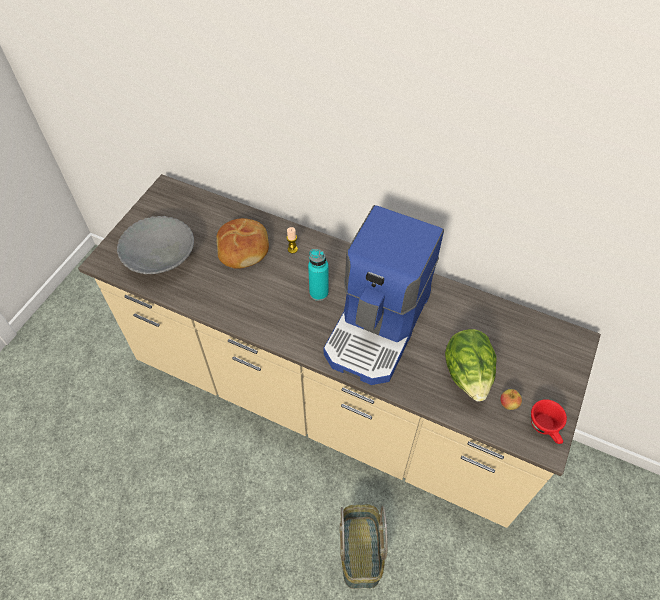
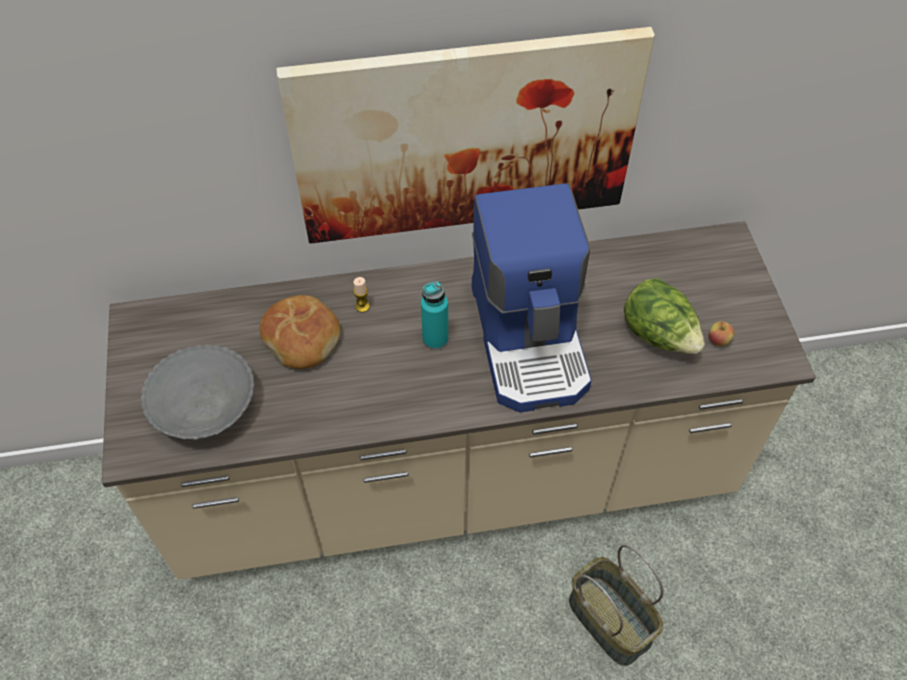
camera: 35 degrees left, 0 degrees up
(393, 164) = (465, 138): none -> picture
(546, 428) = (769, 343): red cup -> none

